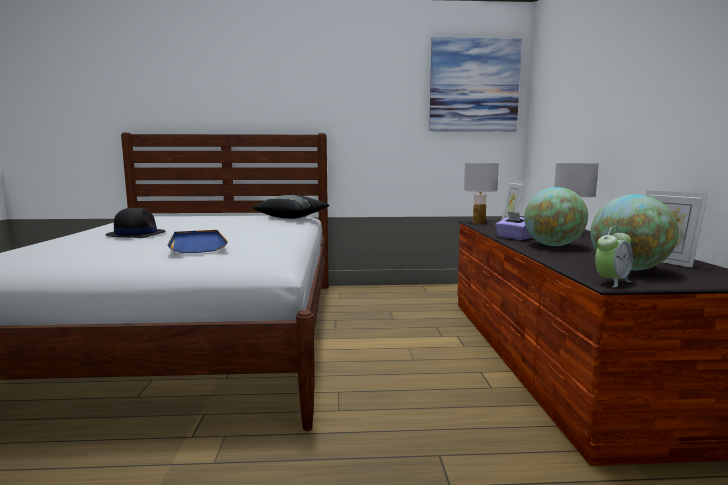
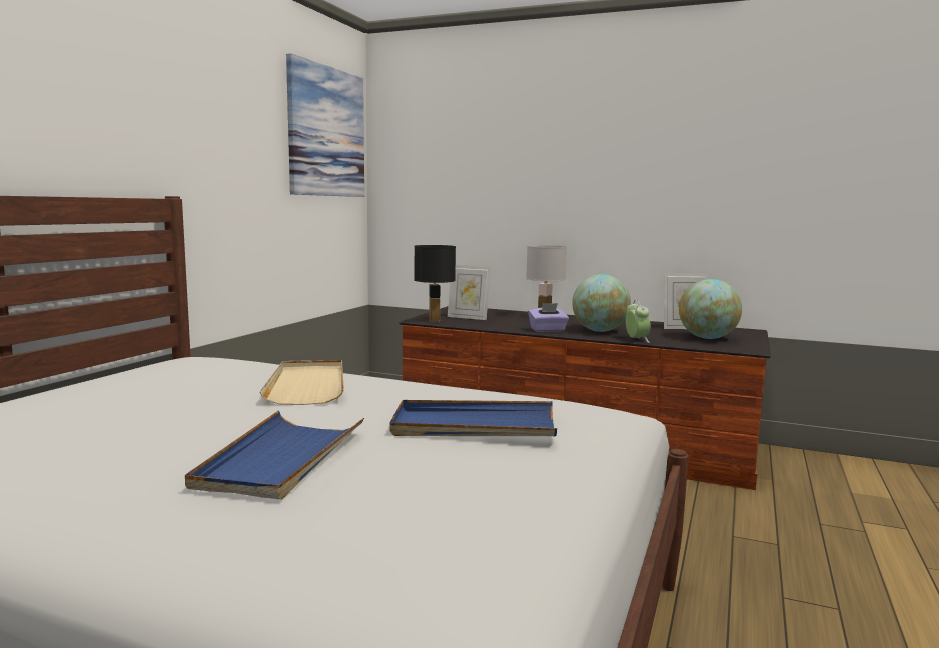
camera: 65 degrees left, 0 degrees up
(136, 234) = (281, 459): black hat -> blue tray
(254, 225) = (307, 386): none -> beige tray
(292, 217) = (230, 362): black pillow -> none
(479, 222) = (435, 320): white table lamp -> black table lamp
(612, 282) = (747, 348): alarm clock -> alarm clock (636, 340)

